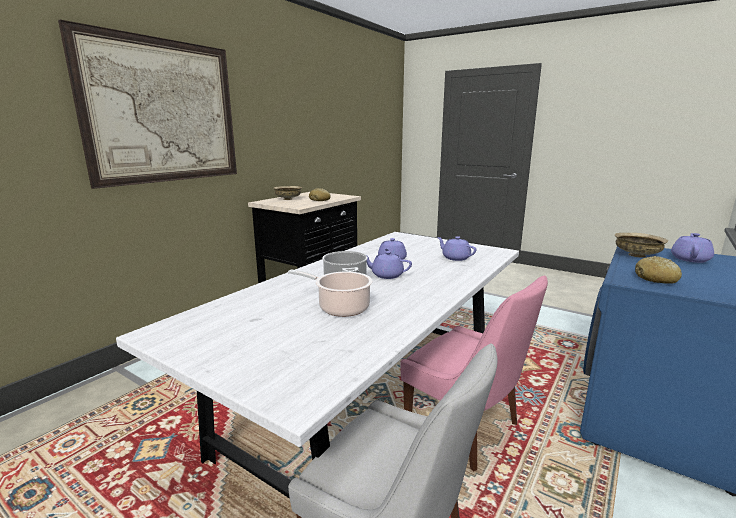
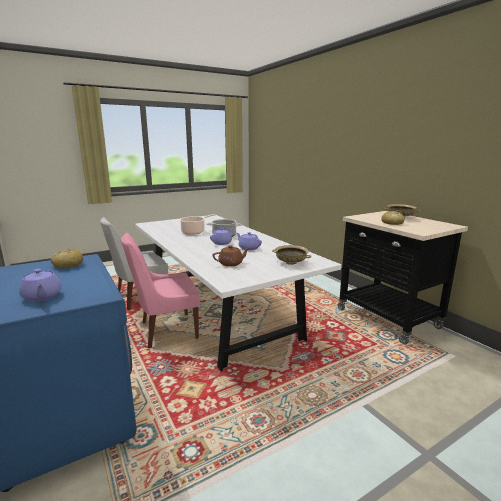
camera: 115 degrees right, 0 degrees up
(164, 112) = (347, 138): picture -> none
(455, 258) = (231, 263): purple teapot -> brown teapot
(636, 255) = (92, 283): beige bowl -> beige bowl (291, 263)

